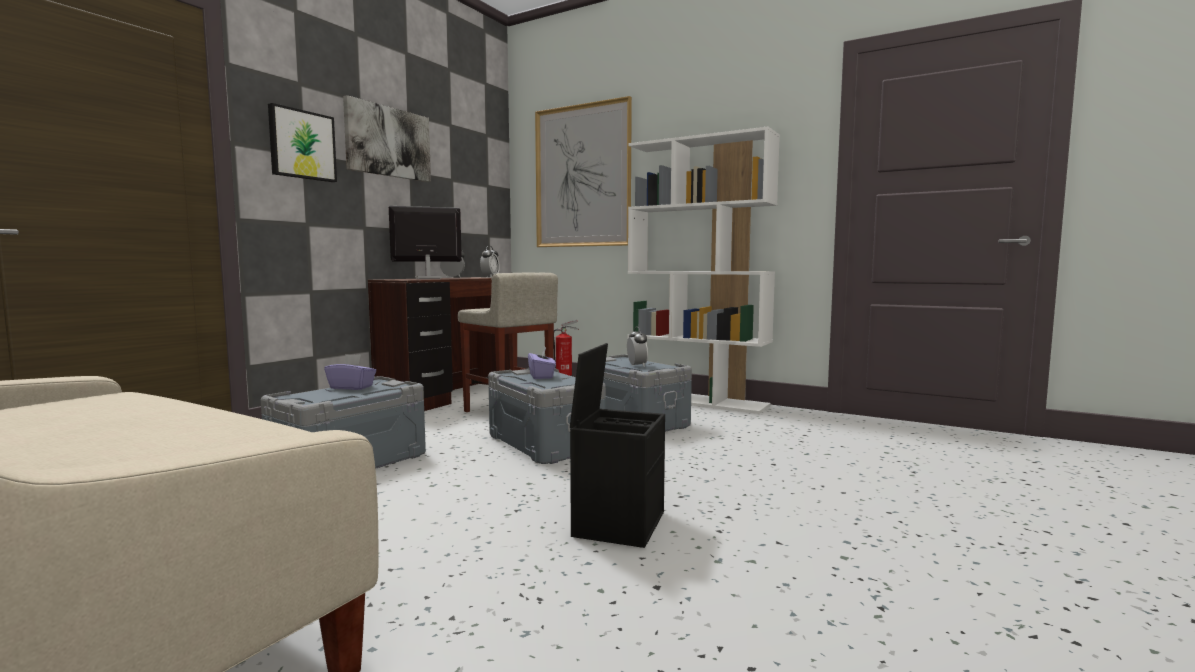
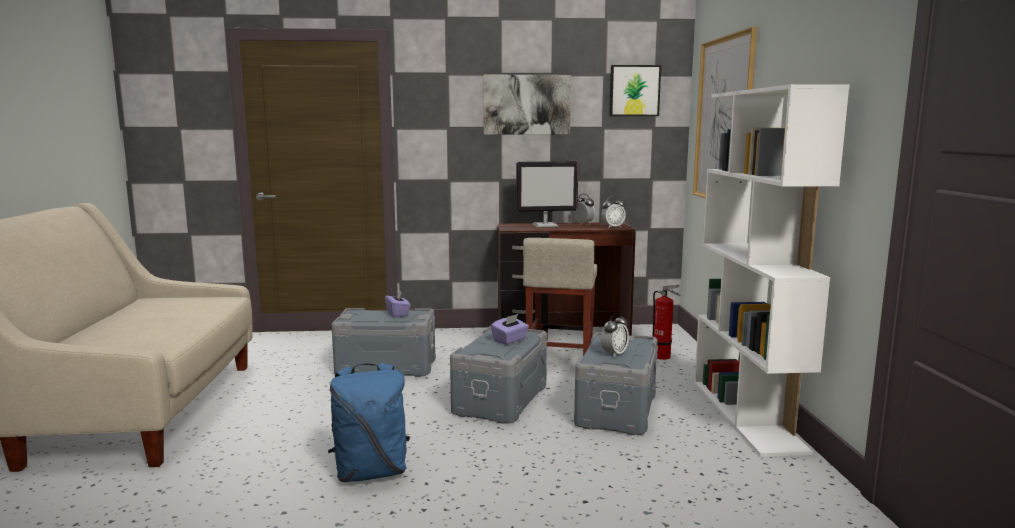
camera: 55 degrees right, 5 degrees up
(302, 145) = (445, 121): picture -> picture (634, 91)
(427, 278) = (545, 225): monitor -> monitor turned 135 degrees clockwise
(618, 523) = (371, 472): black storage box -> blue backpack

